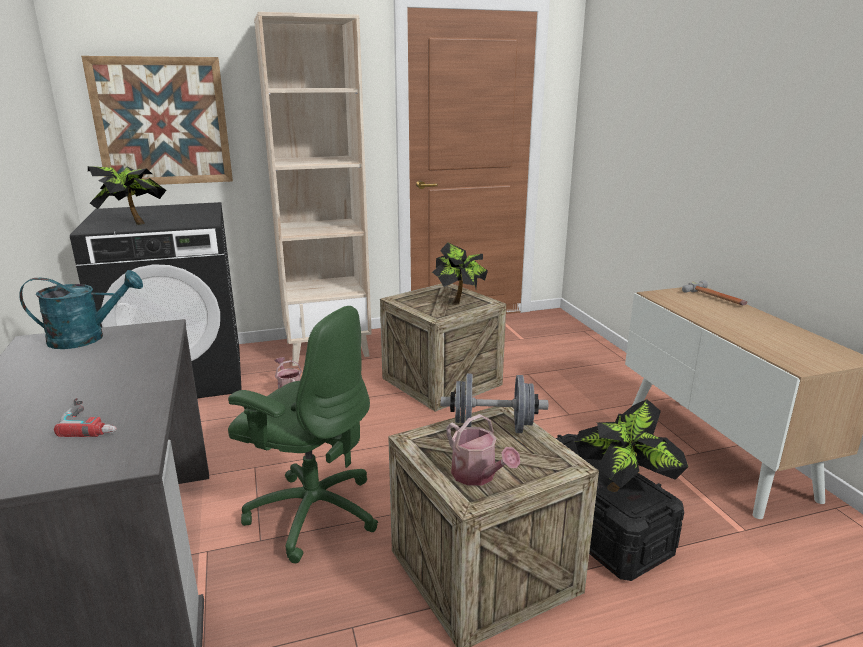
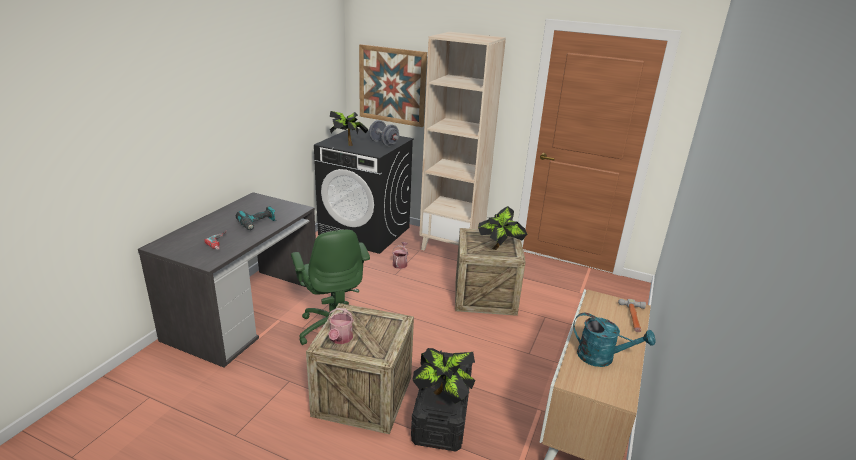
camera: 40 degrees right, 5 degrees up
(87, 338) = (270, 203): turquoise watering can -> turquoise watering can (602, 358)
(121, 370) = (258, 224): none -> power drill
(492, 428) = (384, 323): grey dumbbell -> grey dumbbell (383, 143)

